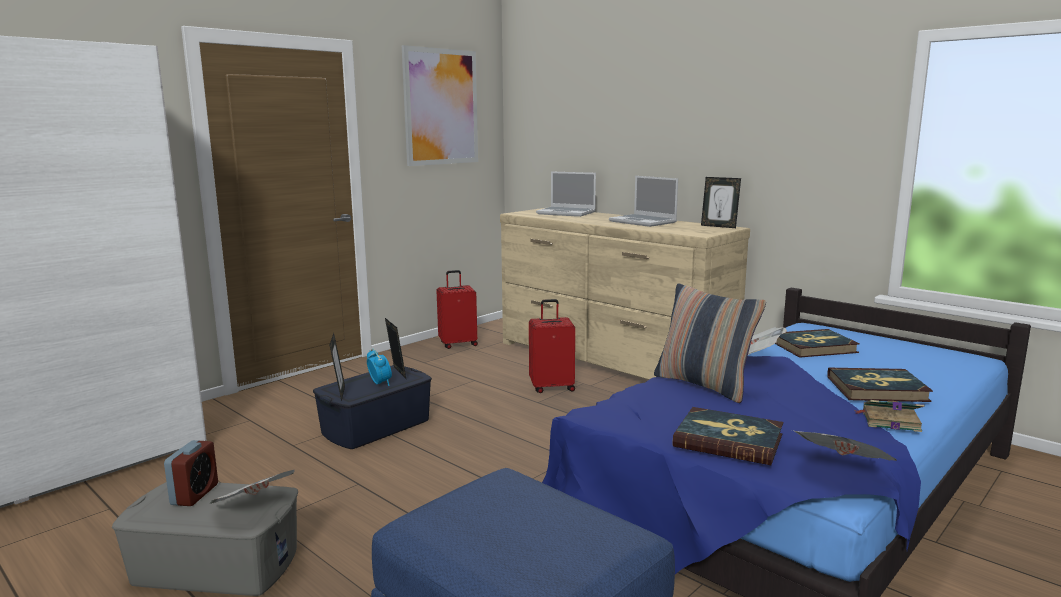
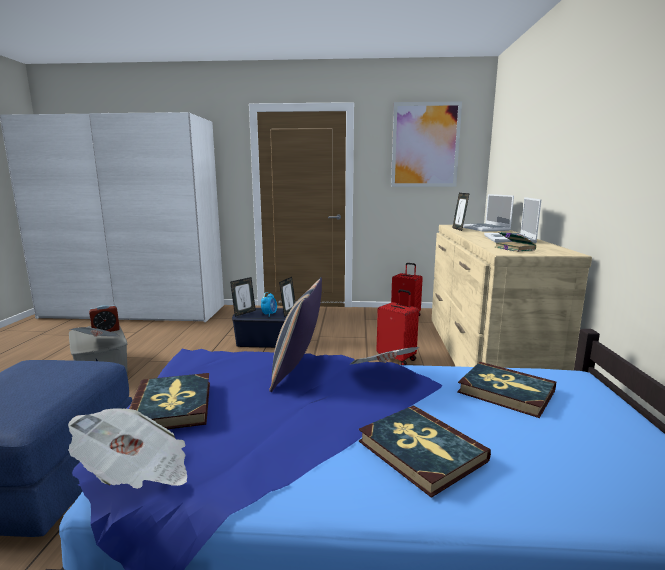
camera: 50 degrees right, 0 degrees up
(719, 226) = (562, 251): picture frame -> picture frame (459, 229)
(889, 421) = (321, 478): book -> book (514, 248)

